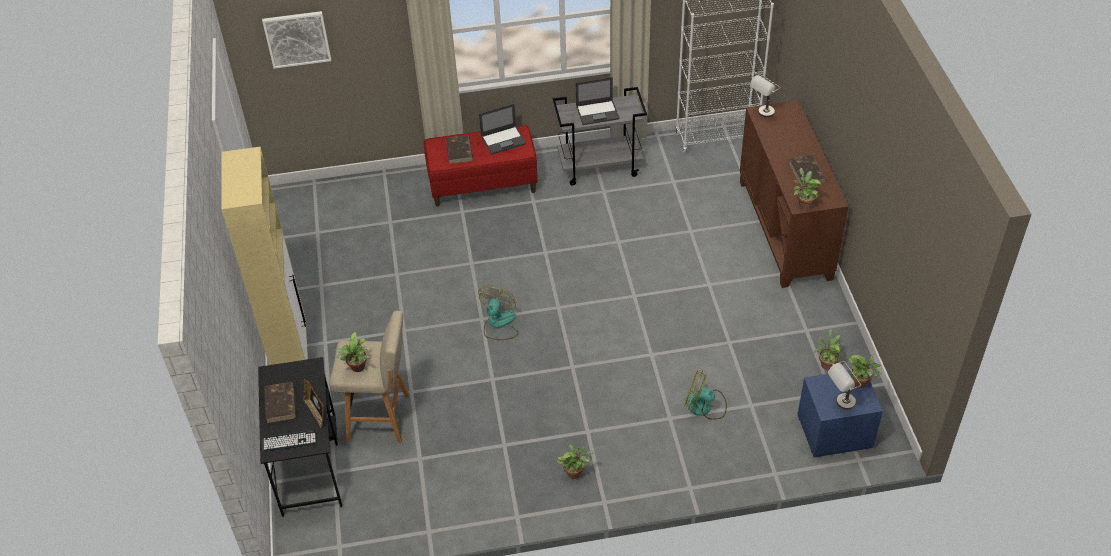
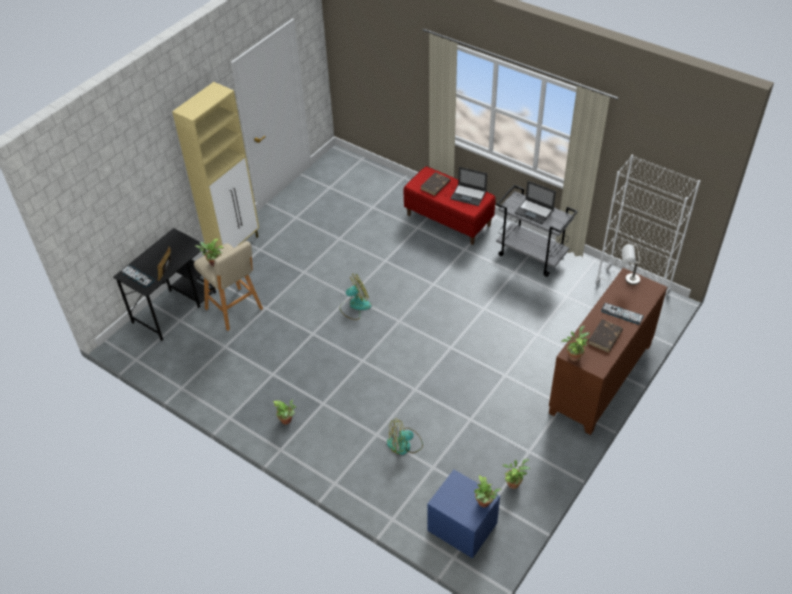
camera: 45 degrees right, 0 degrees up
(281, 404) = (158, 254): brown book -> none
(297, 39) = (365, 50): picture -> none
(704, 406) = (404, 445): fan -> fan turned 75 degrees counterclockwise
(794, 145) = (622, 314): none -> keyboard
(840, 404) = (452, 504): grey table lamp -> none

